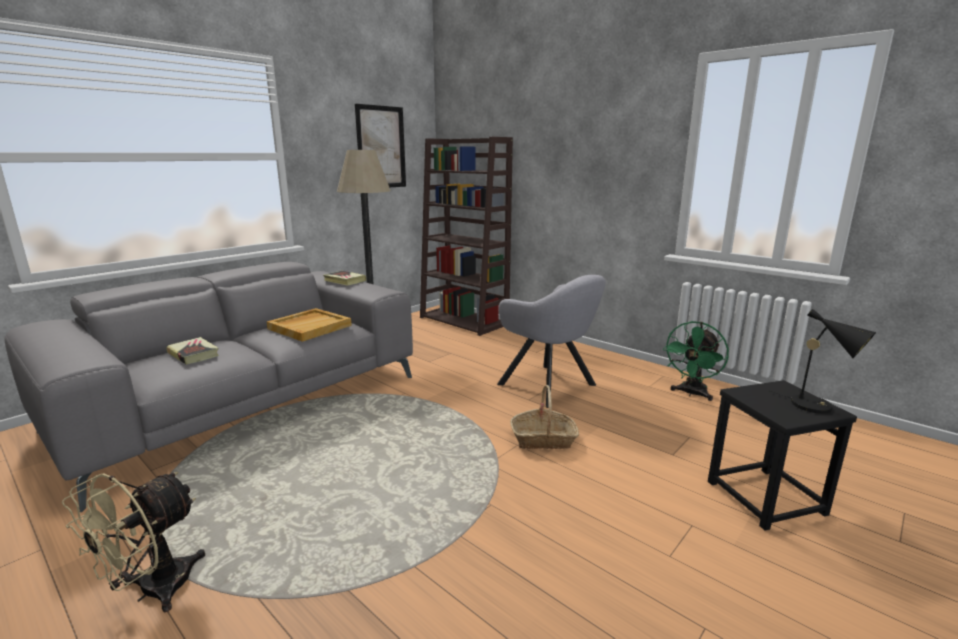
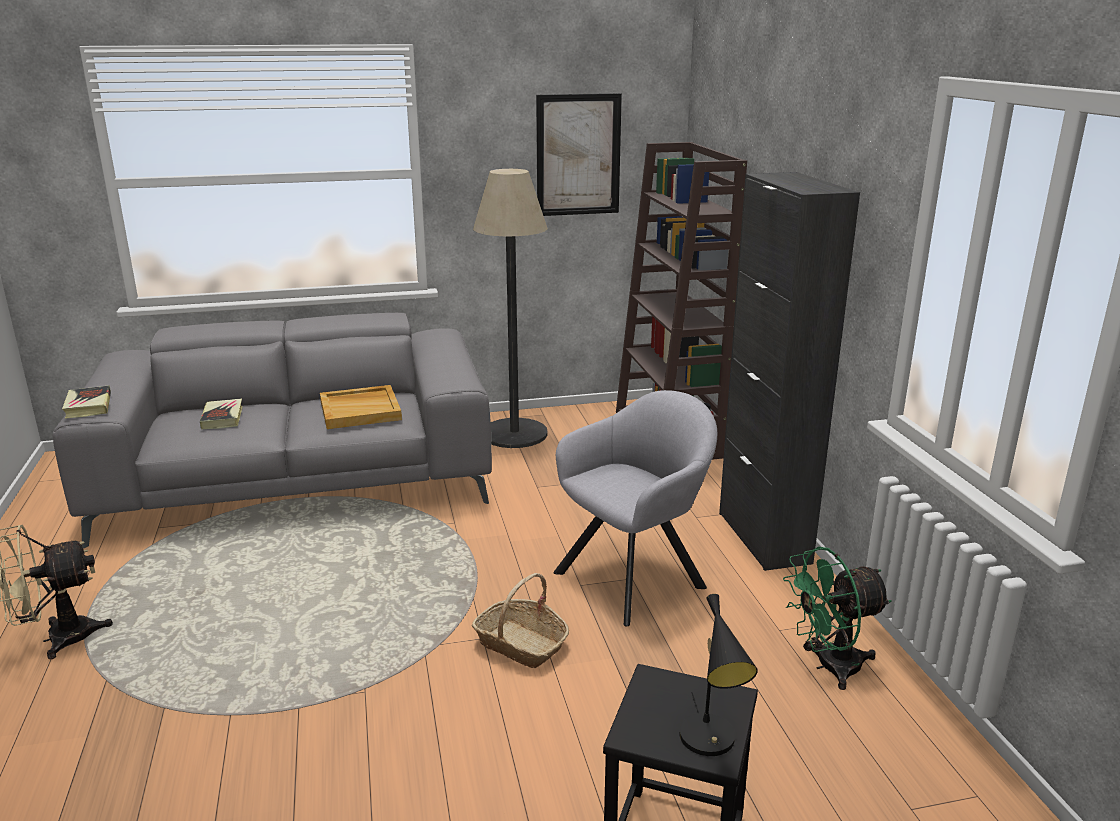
camera: 35 degrees right, 5 degrees up
(344, 281) = (442, 354): book -> book (88, 406)
(550, 386) = (636, 577): grey armchair -> grey armchair turned 120 degrees counterclockwise
(580, 351) = (763, 537): none -> black cabinet

